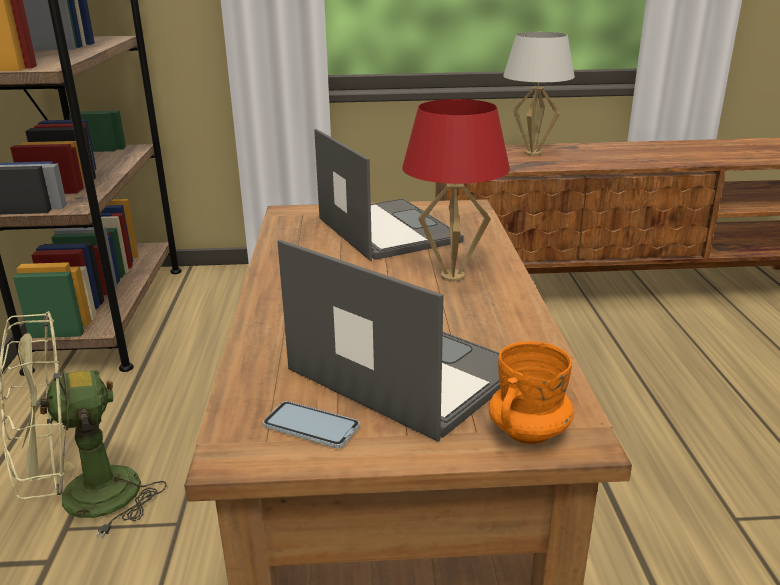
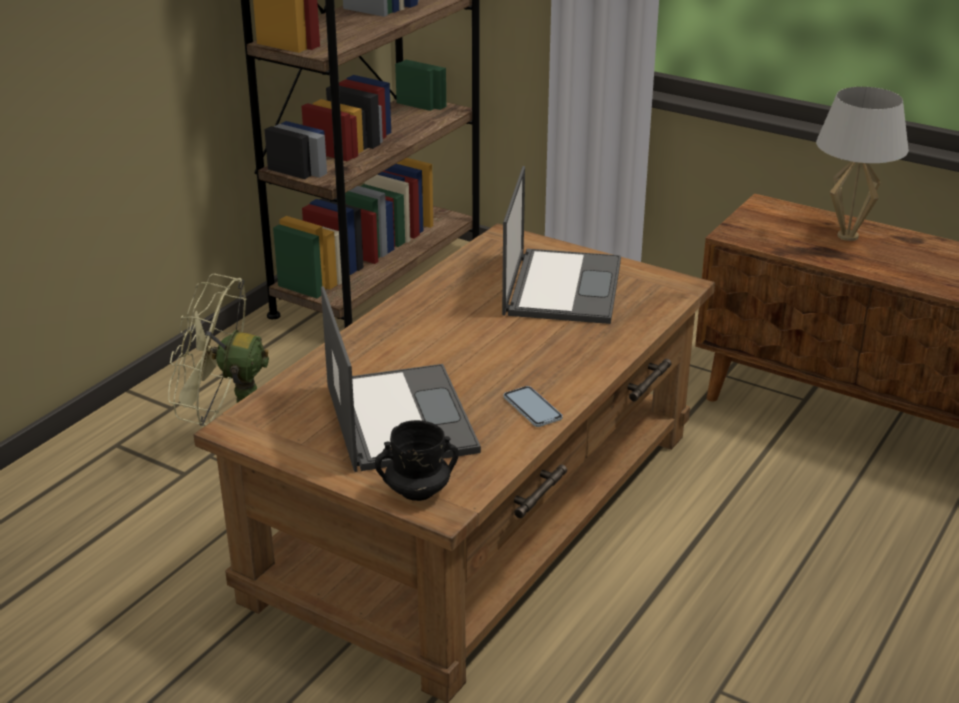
camera: 35 degrees right, 5 degrees up
(311, 426) = (295, 430): phone -> phone (532, 408)
(452, 276) = (547, 355): red table lamp -> none
(528, 432) = (417, 491): orange mug -> black mug

